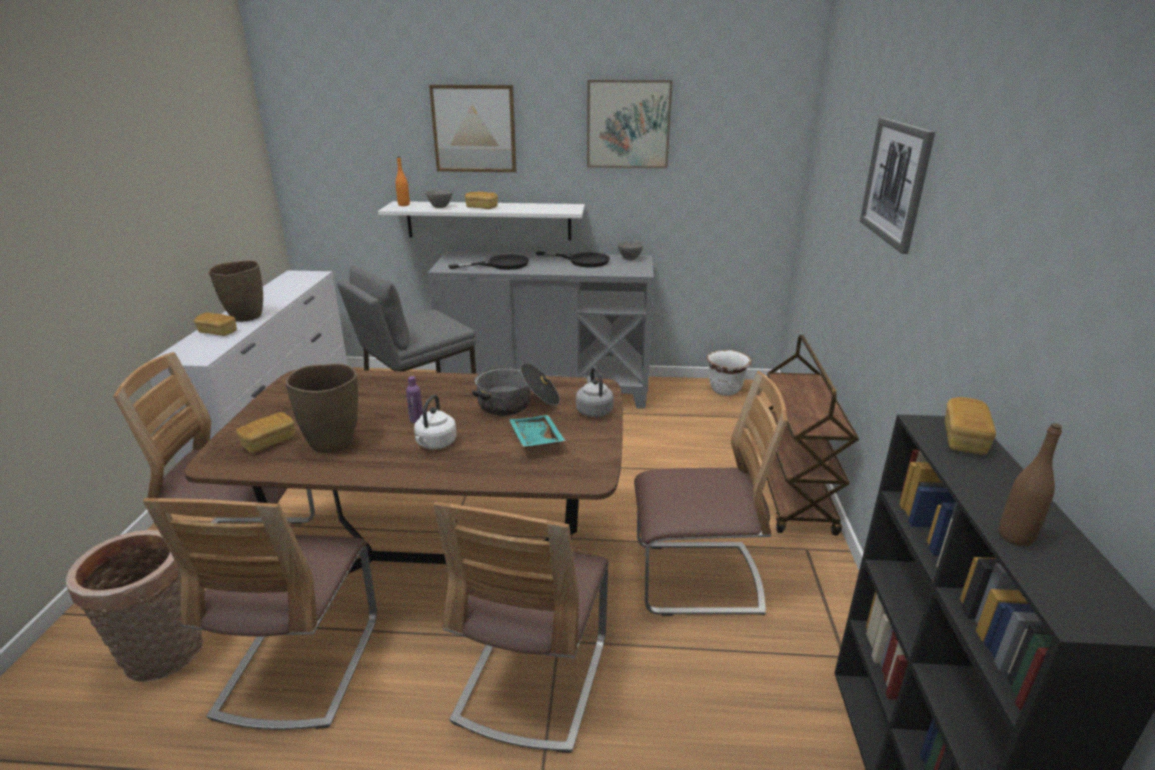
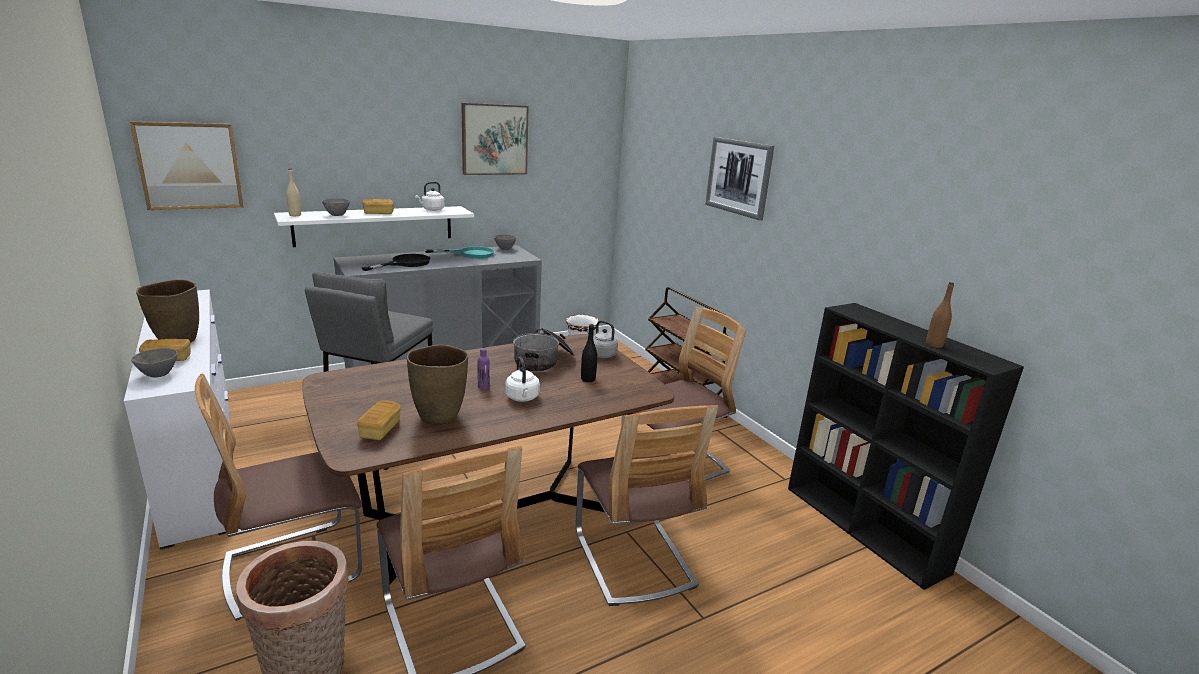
camera: 35 degrees left, 5 degrees down
(193, 346) = (159, 375): none -> grey bowl
(404, 205) = (295, 215): orange bottle -> beige bottle
(474, 129) = (360, 142): picture -> picture (189, 166)
(535, 439) = (588, 379): turquoise tray -> black bottle
(544, 206) = (432, 209): none -> white kettle
(582, 261) = (470, 254): black frying pan -> turquoise frying pan
(964, 439) = (865, 312): bread -> none

